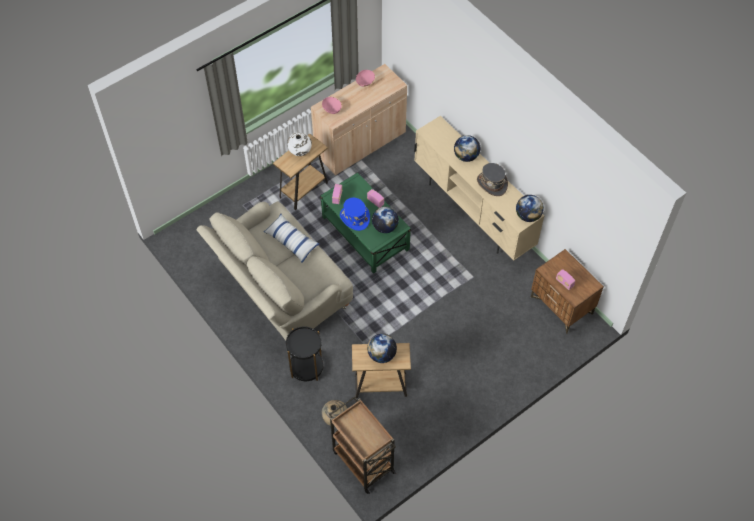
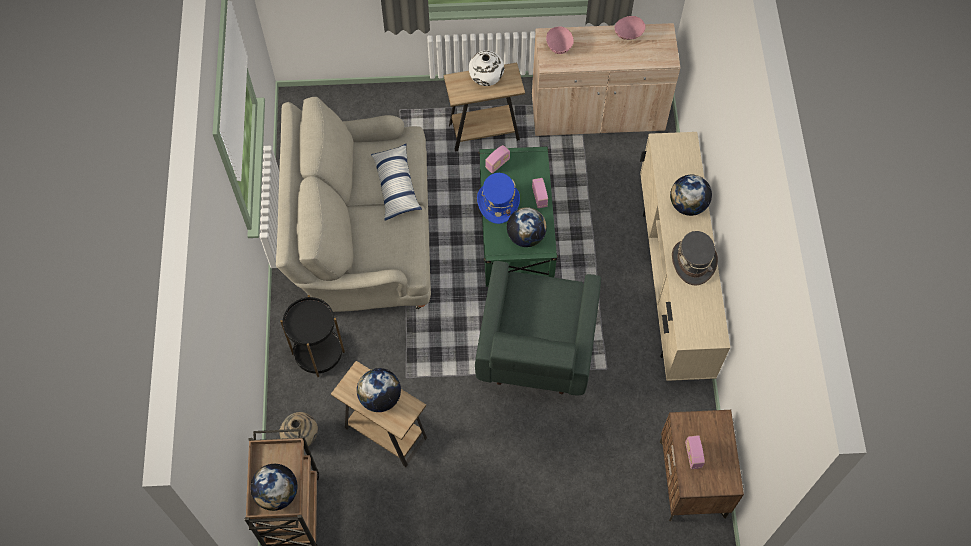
camera: 35 degrees right, 5 degrees up
(427, 290) = (535, 349): none -> green armchair
(528, 216) = (707, 334): globe -> globe (277, 493)

